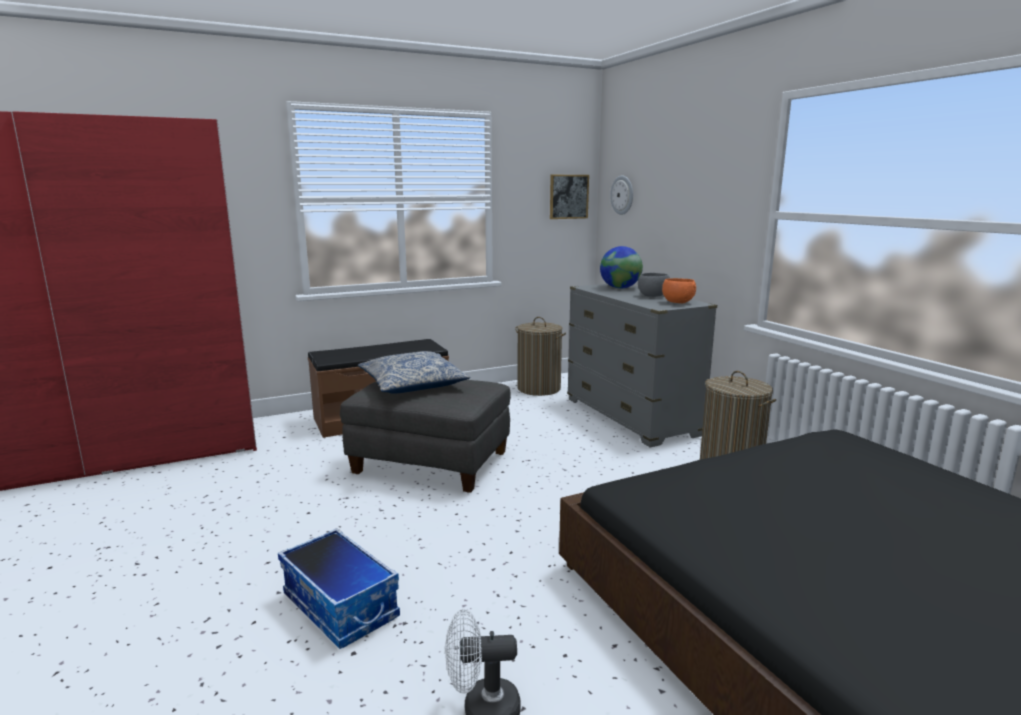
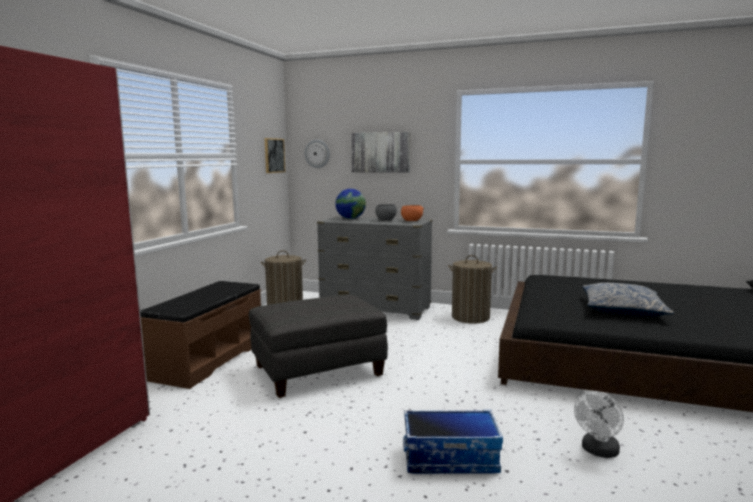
camera: 45 degrees left, 5 degrees down
(413, 384) = (303, 307): pillow -> pillow (622, 310)
(683, 195) = (381, 152): none -> picture

